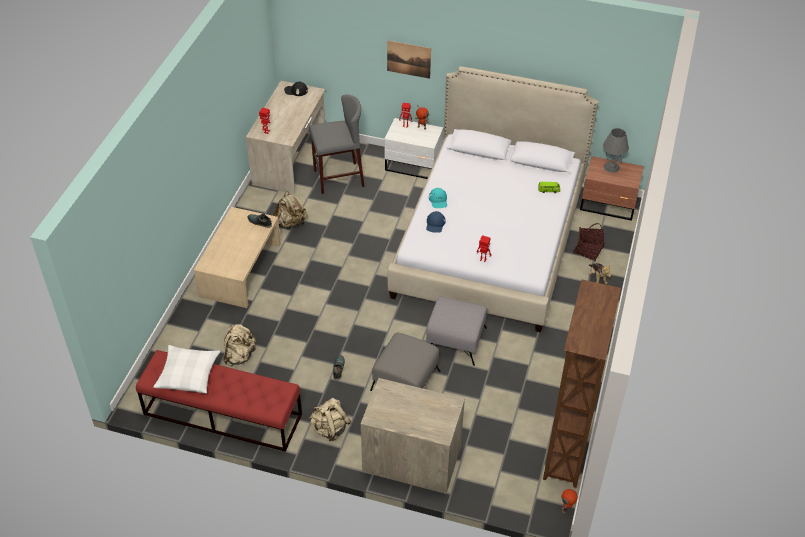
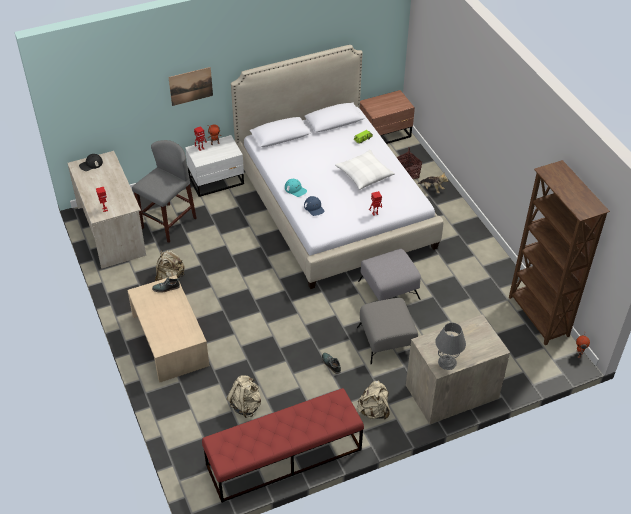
camera: 40 degrees left, 0 degrees up
(188, 374) = (252, 437): white pillow -> white pillow (364, 174)
(612, 167) = (381, 101): grey table lamp -> grey table lamp (447, 362)

